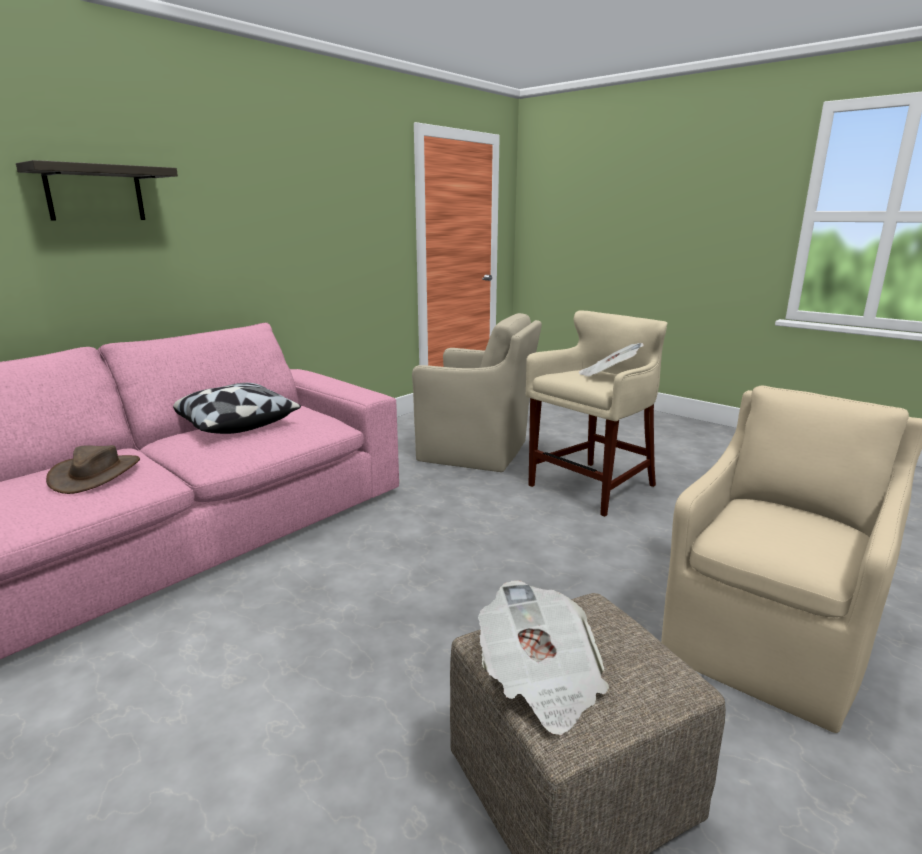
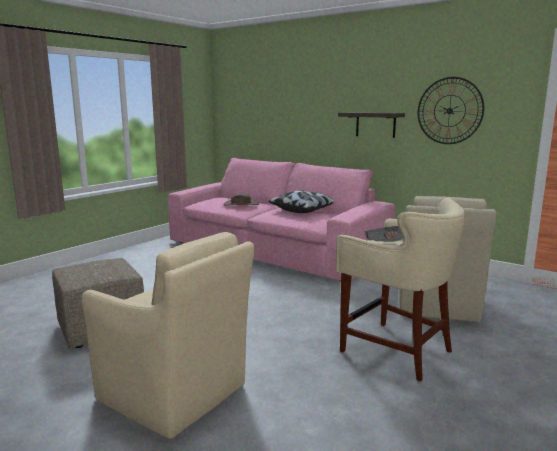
camera: 85 degrees right, 5 degrees down
(95, 193) = (318, 98): shelf -> shelf (375, 124)
(333, 218) = (449, 111): none -> wall clock
(541, 681) = (88, 264): newspaper -> none

